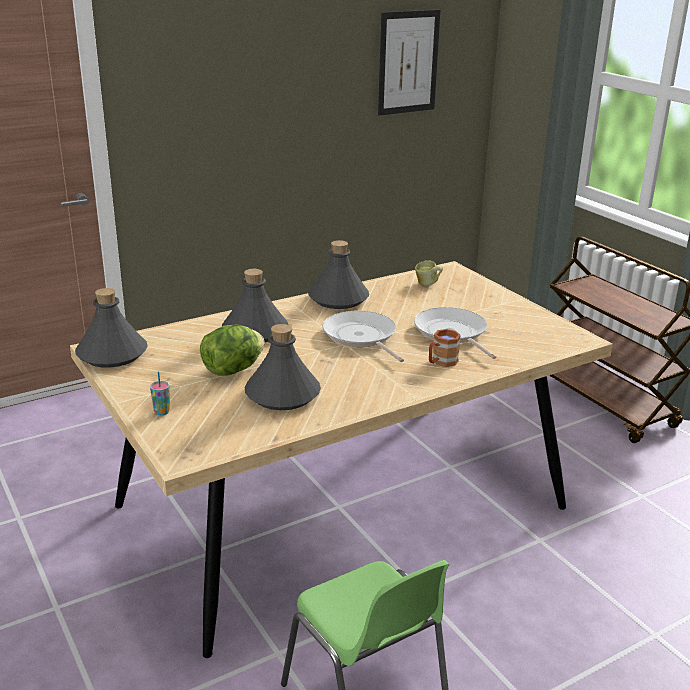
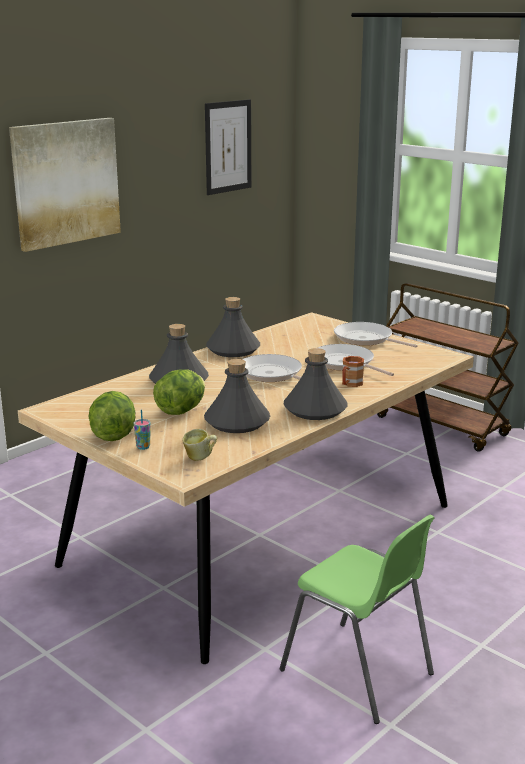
camera: 15 degrees left, 5 degrees down
(112, 354) = (64, 412): grey bottle -> grey bottle (315, 410)
(142, 391) = (113, 435): none -> lettuce
(206, 94) = (66, 182): none -> picture
(428, 284) = (301, 331): mug -> mug (200, 458)
(495, 304) = (366, 339): none -> frying pan

